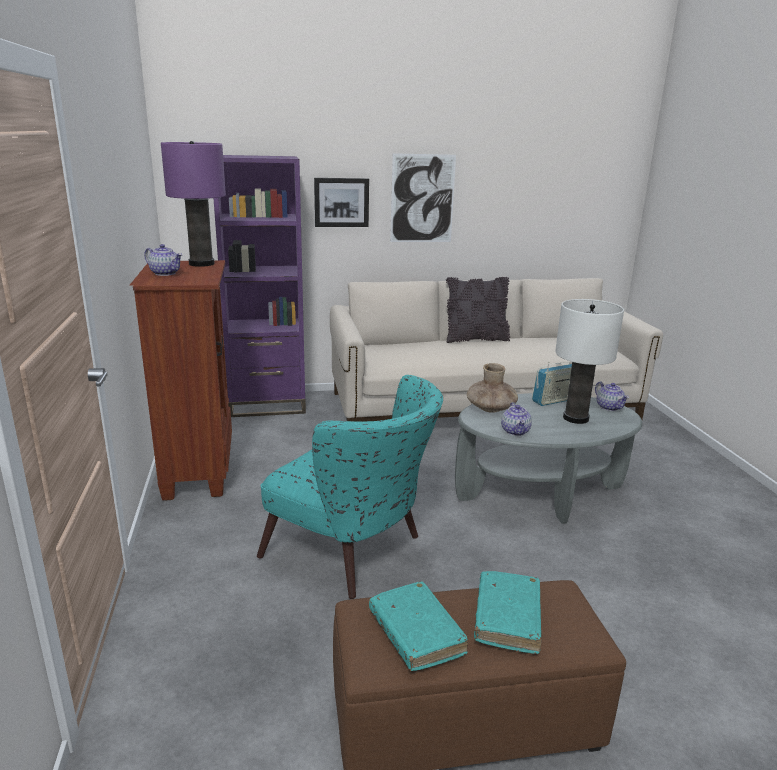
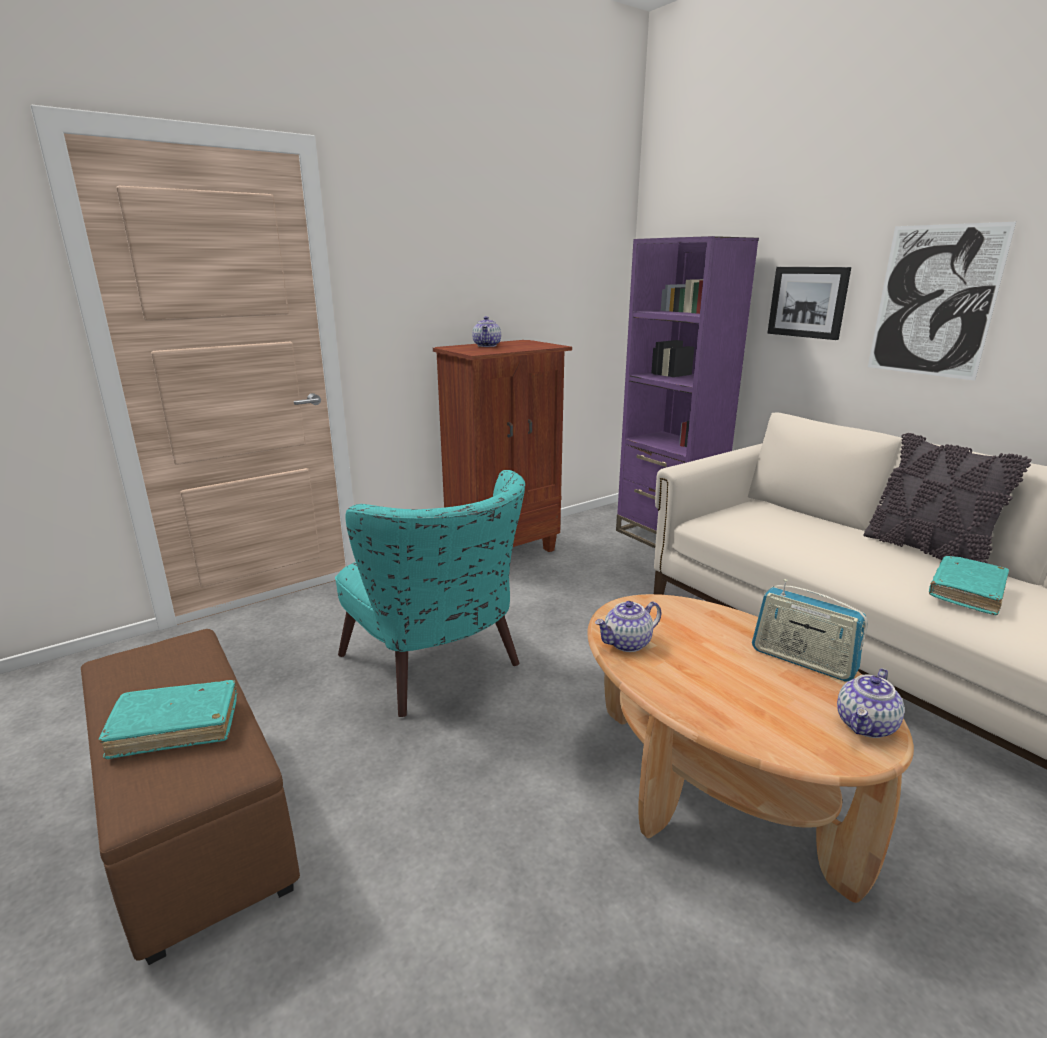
camera: 65 degrees right, 0 degrees up
(201, 264) = (541, 345): purple table lamp -> none
(354, 553) = (439, 669): turquoise armchair -> turquoise armchair turned 45 degrees counterclockwise
(416, 633) = (150, 674): turquoise book -> turquoise book (966, 592)
(491, 408) = (683, 611): brown vase -> none
(540, 493) = (711, 791): grey coffee table -> brown coffee table
(576, 418) = (754, 692): white table lamp -> none

